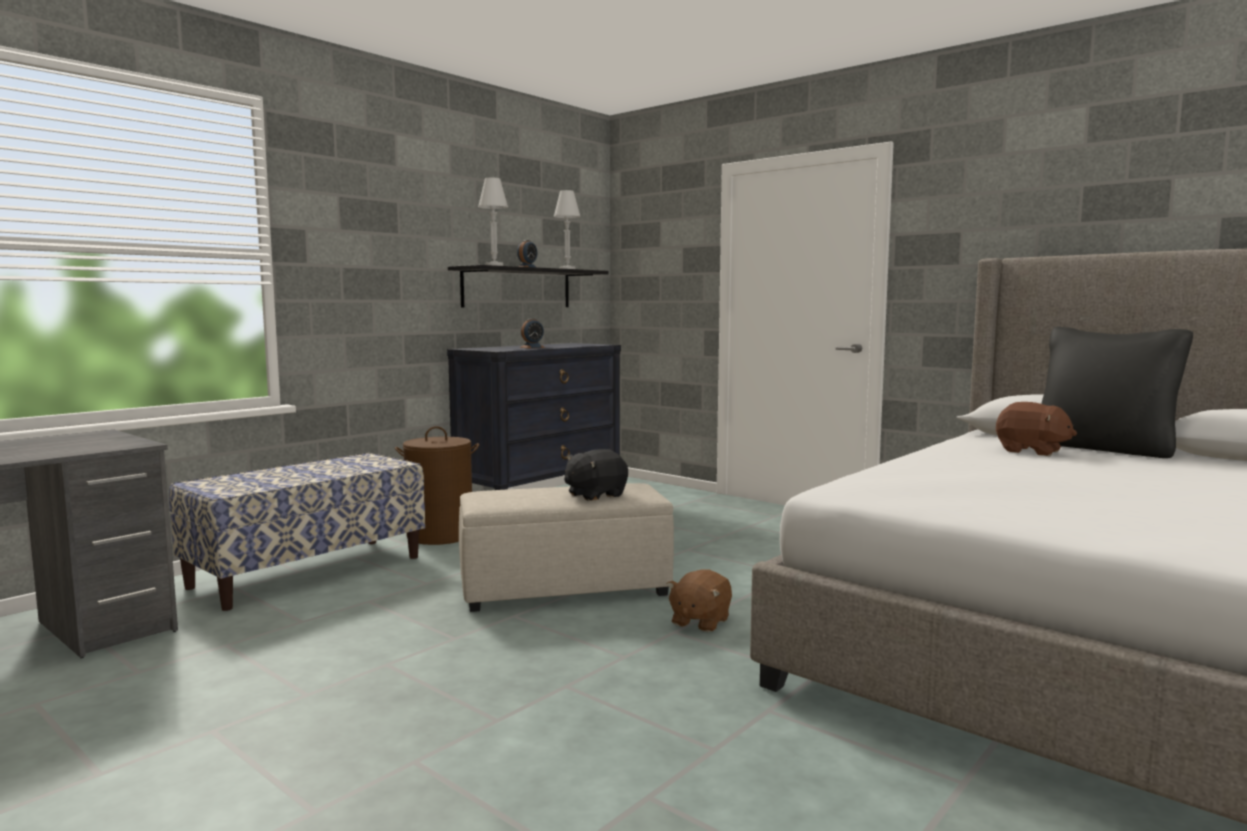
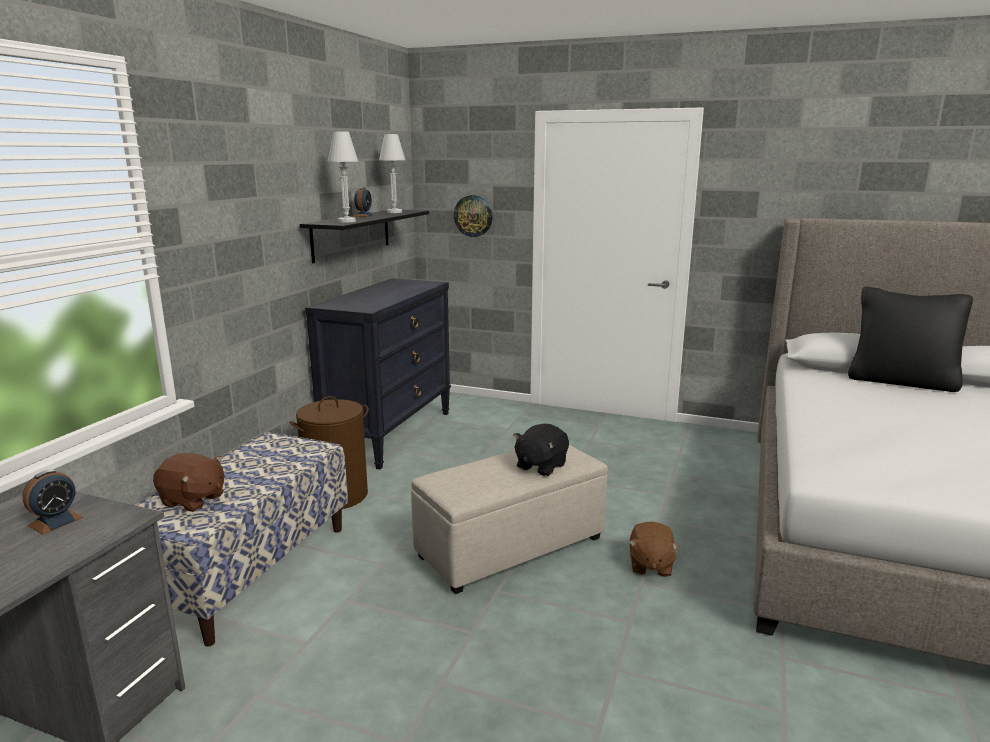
camera: 20 degrees left, 10 degrees up
(532, 347) = (384, 297): alarm clock -> alarm clock (55, 521)
(663, 280) = (473, 216): none -> wall clock
(1031, 451) = (865, 392): brown plush toy -> brown plush toy (193, 500)

